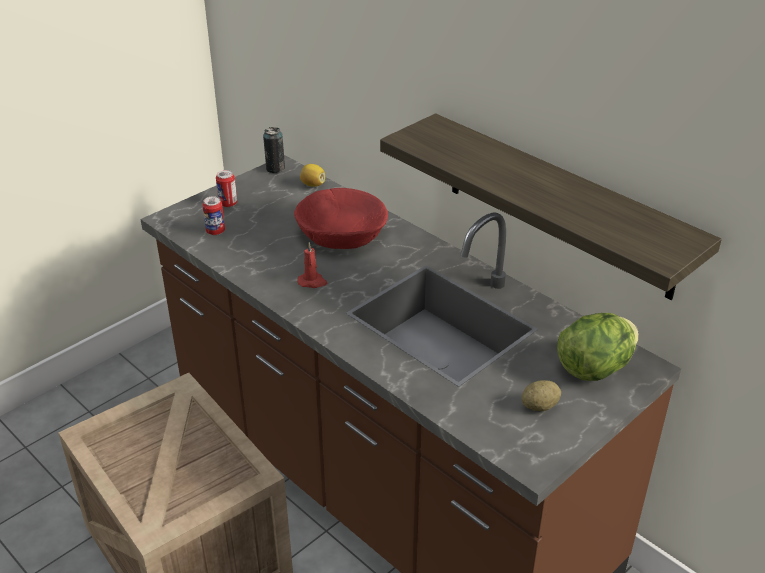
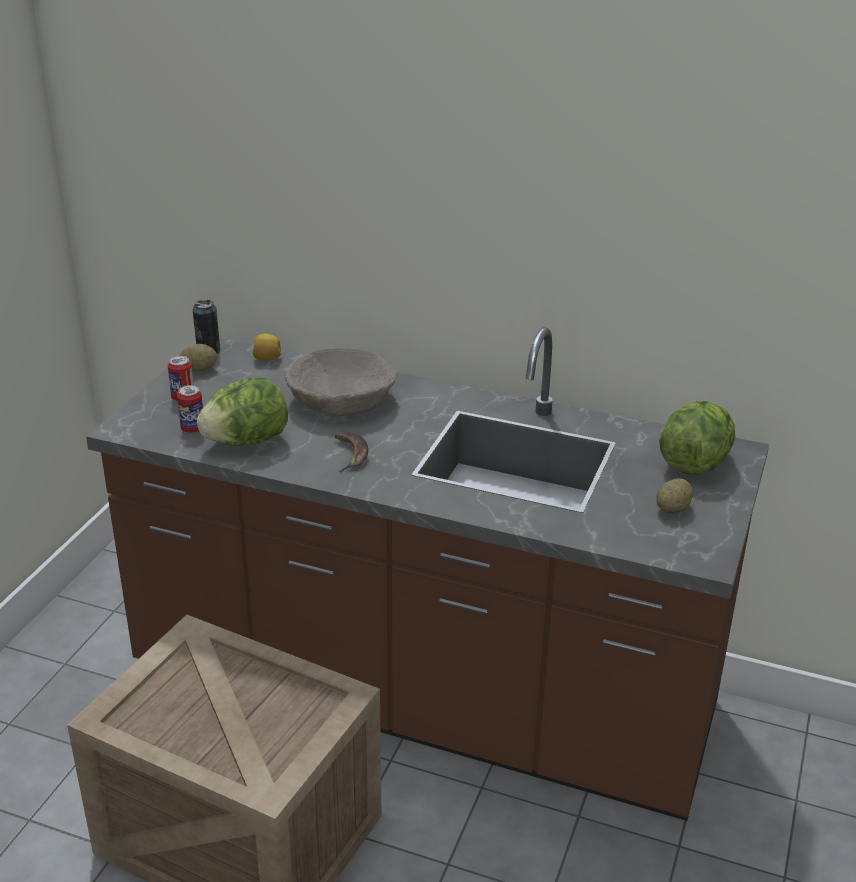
camera: 25 degrees left, 5 degrees down
(245, 251) = (247, 441): none -> lettuce
(257, 182) = (199, 369): none -> potato
(312, 282) = (349, 454): red candle -> banana
(341, 233) = (340, 400): red bowl -> beige bowl
(558, 205) = (604, 307): shelf -> none

